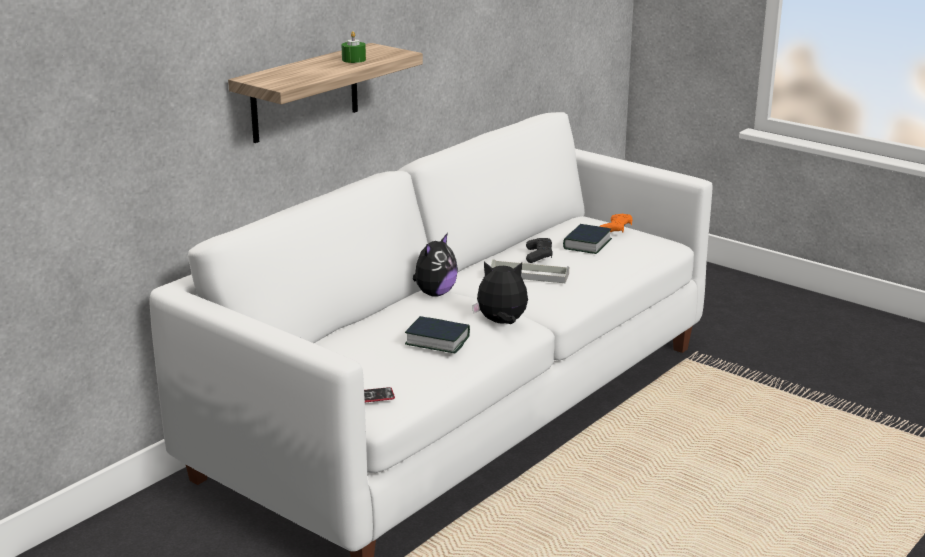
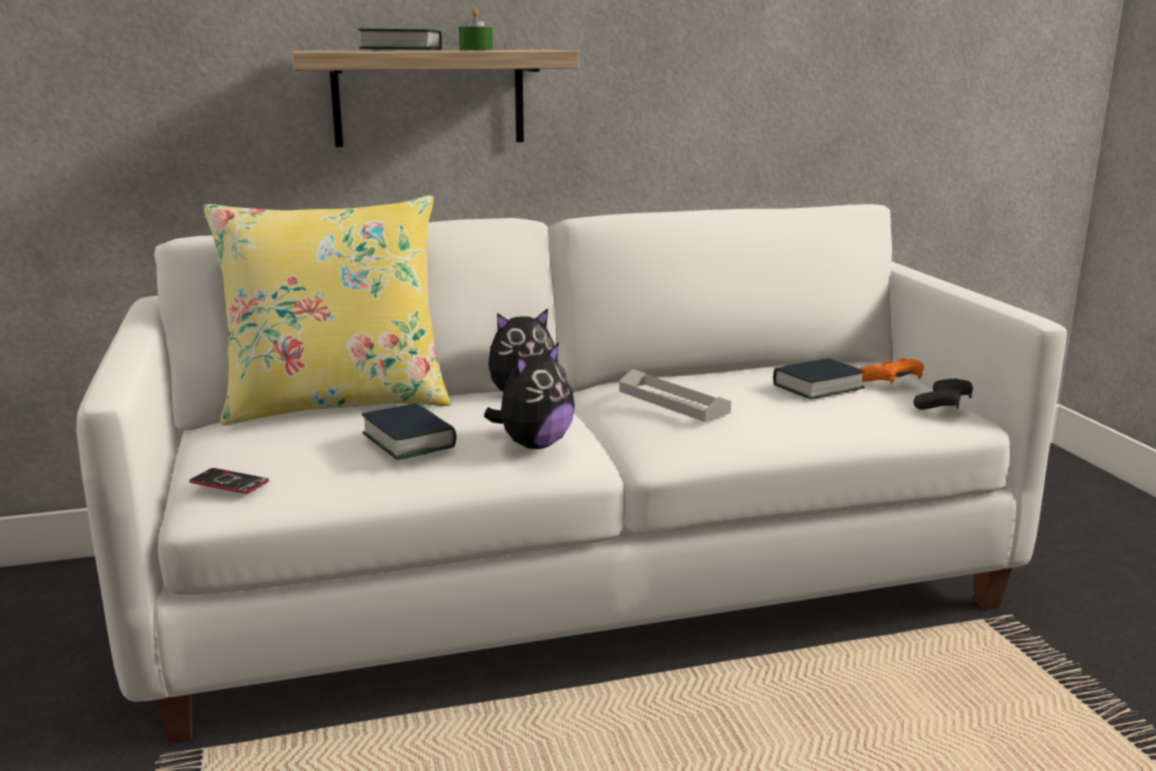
camera: 35 degrees right, 5 degrees down
(312, 69) = (401, 50): none -> book
(336, 331) = (337, 403): none -> yellow pillow
(501, 323) = (534, 445): plush toy -> plush toy turned 90 degrees clockwise
(538, 256) = (725, 385): black game controller -> black game controller (943, 404)

